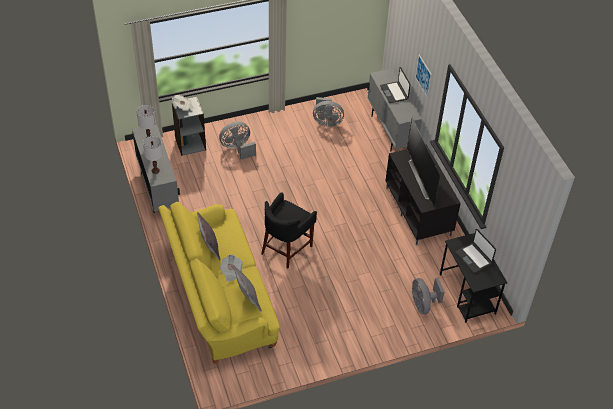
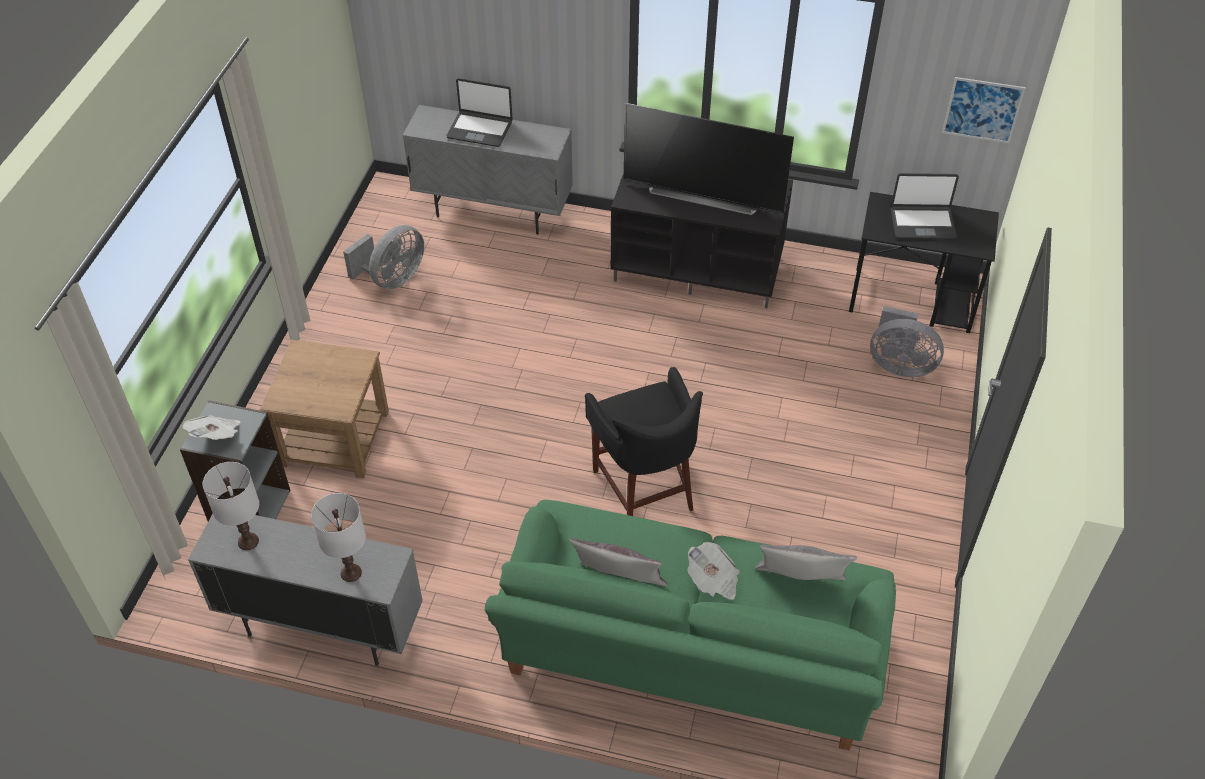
camera: 55 degrees left, 0 degrees up
(219, 298) = (690, 657): yellow sofa -> green sofa
(237, 148) = (334, 437): grey fan -> brown side table
(423, 76) = (541, 46): picture -> picture (982, 110)

